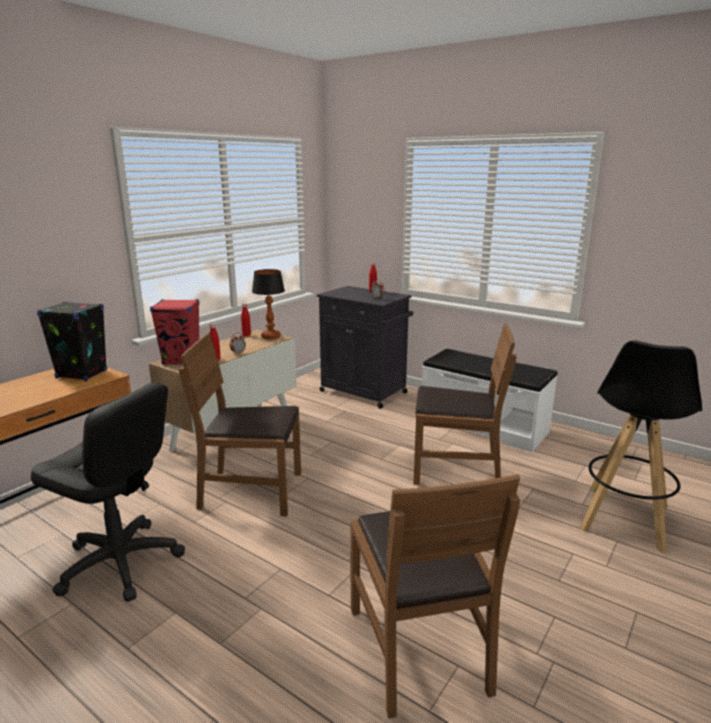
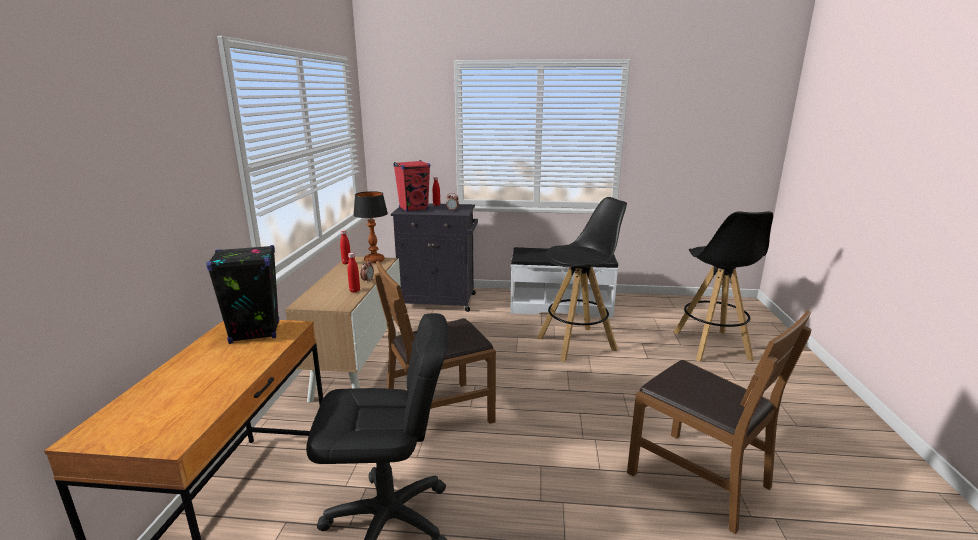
camera: 30 degrees left, 0 degrees up
(182, 361) = (320, 299): red speaker -> red speaker (414, 209)
(455, 468) = (577, 343): brown chair -> black stool

